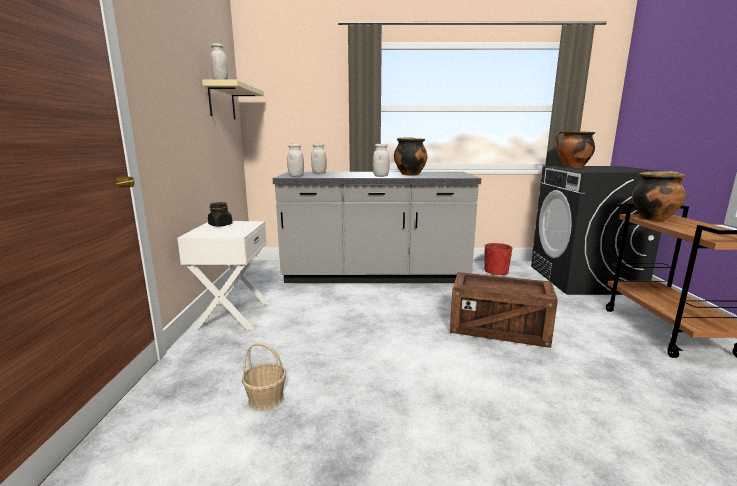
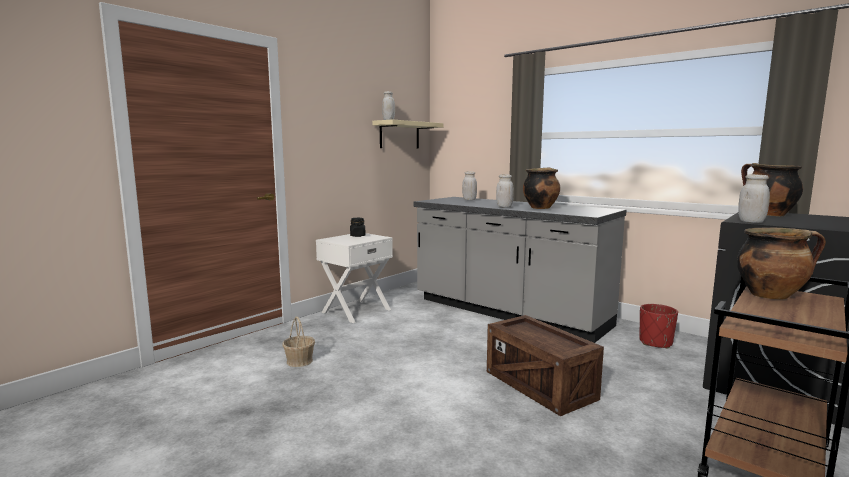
camera: 40 degrees right, 5 degrees down
(296, 176) = (437, 201): white jar -> white jar (751, 222)

